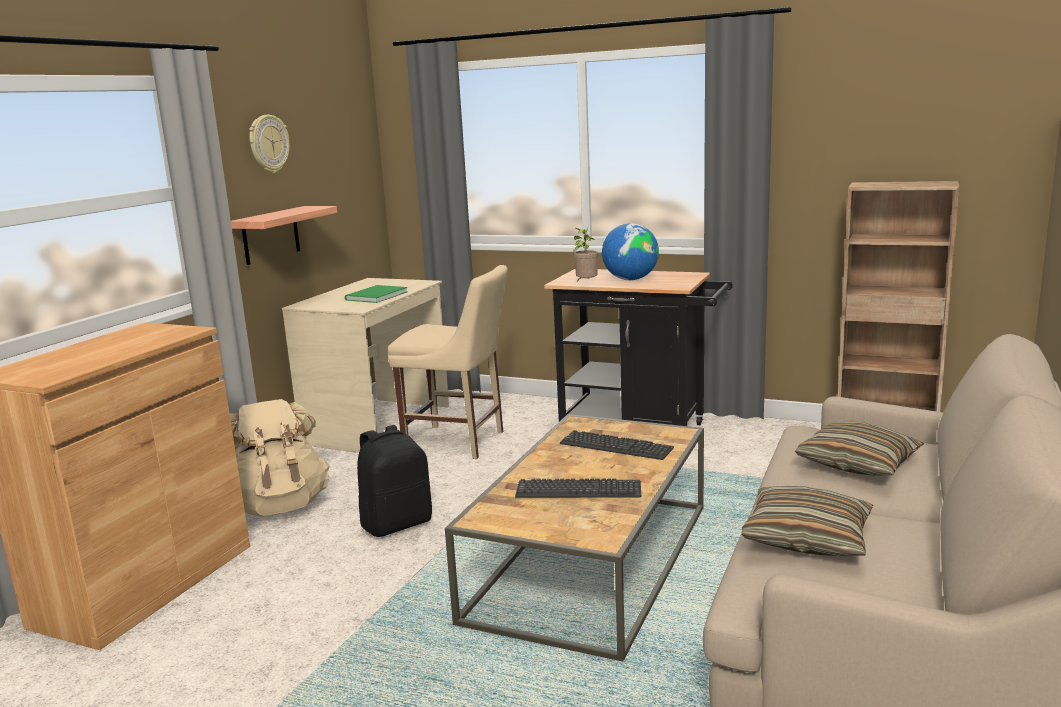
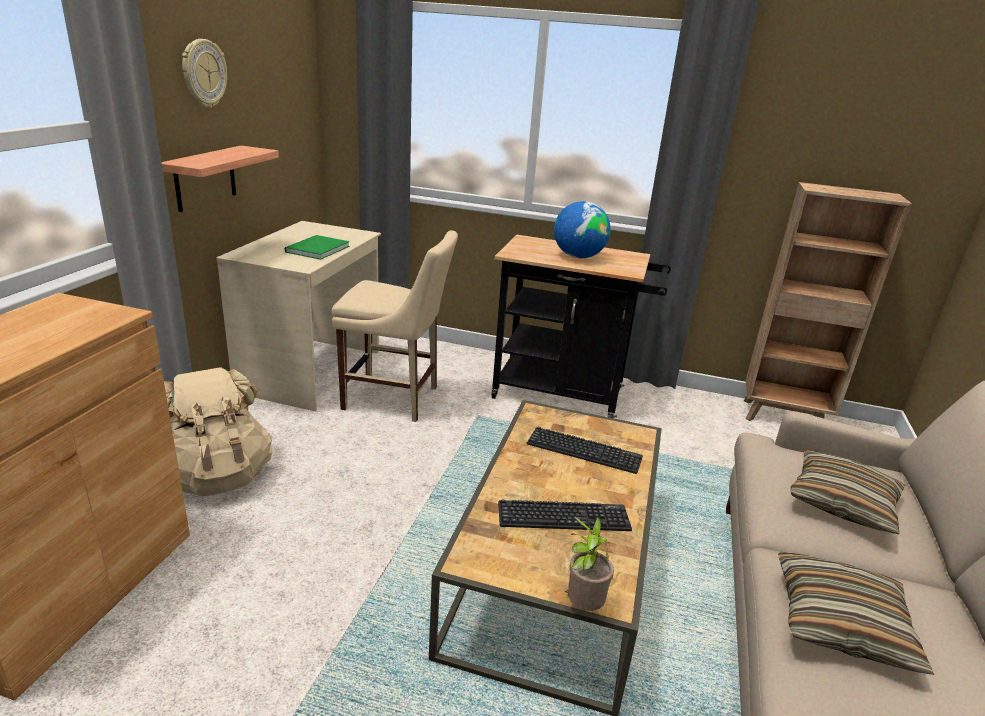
camera: 10 degrees left, 10 degrees up
(397, 524) = (347, 507): black backpack -> none
(586, 284) = (537, 259): potted plant -> potted plant (582, 606)

